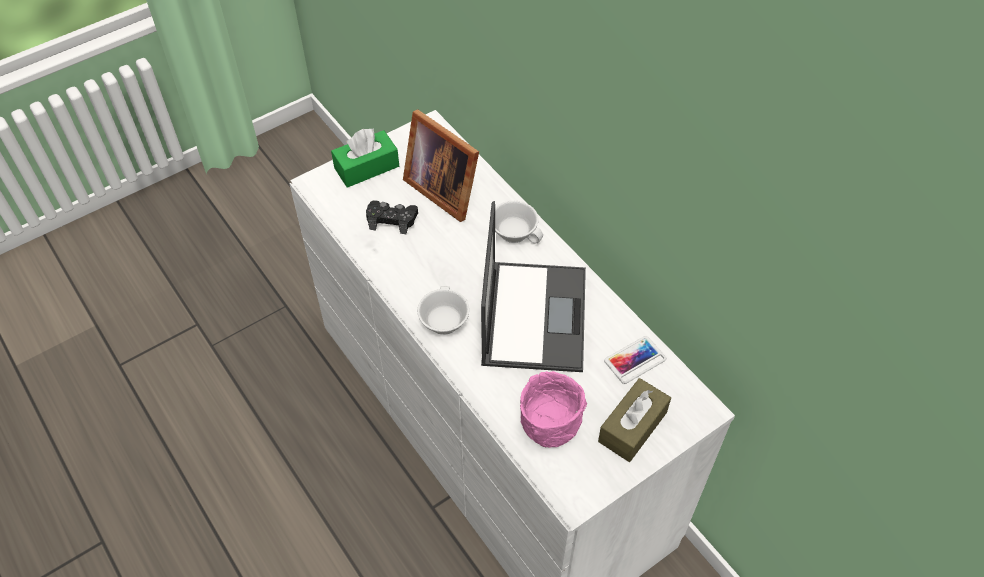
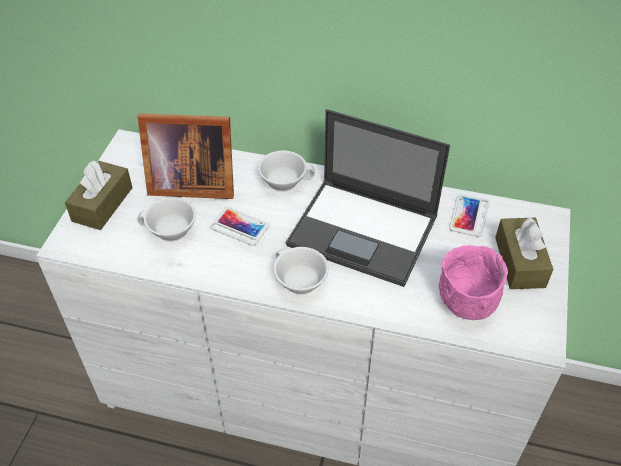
camera: 40 degrees left, 5 degrees down
(366, 167) = (102, 204): green tissue box -> brown tissue box
(392, 220) = (170, 231): black game controller -> white cup
(444, 248) = (239, 226): none -> phone
(534, 315) = (364, 231): laptop -> laptop turned 150 degrees clockwise

